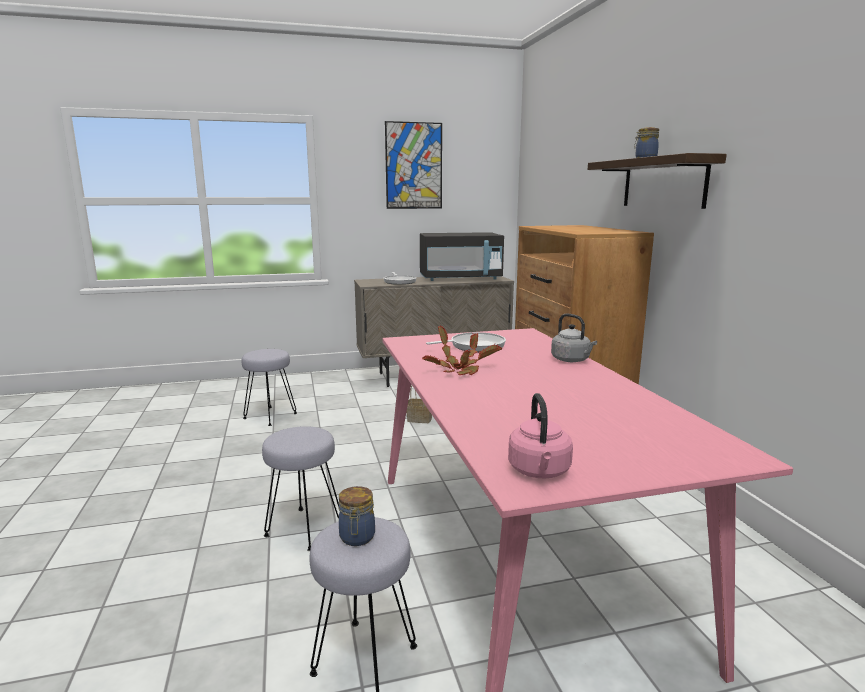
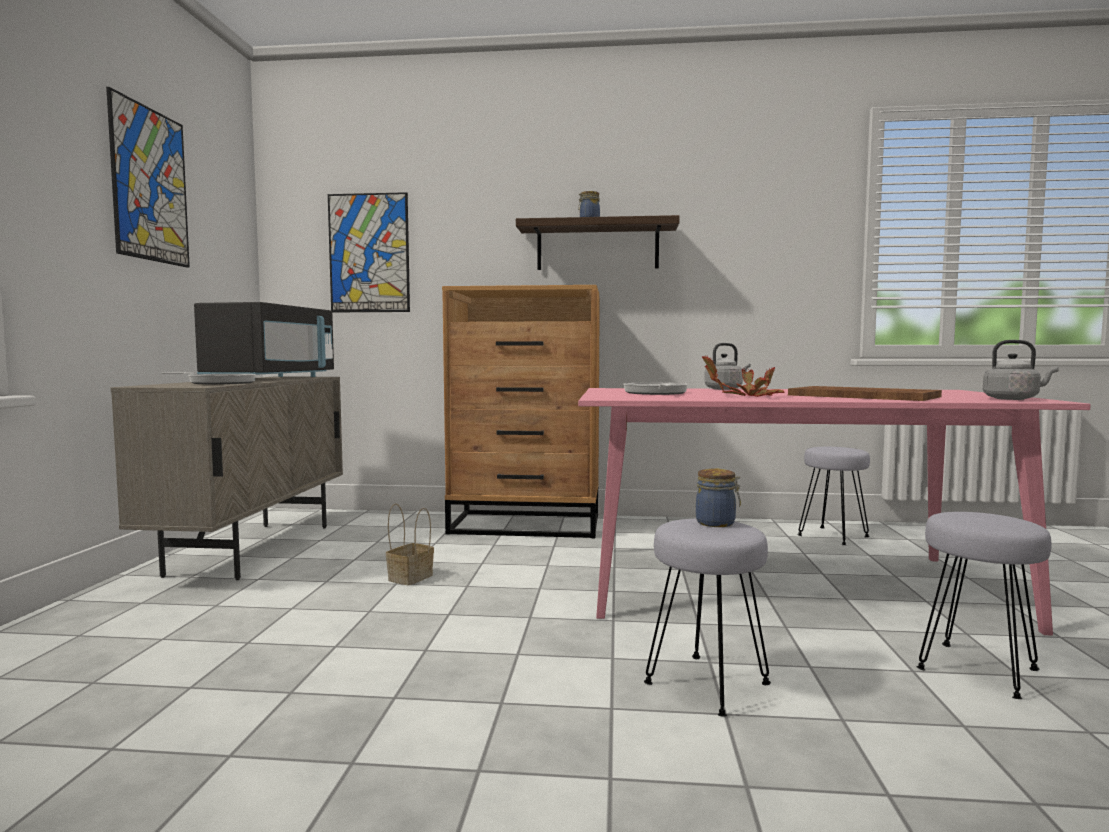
camera: 70 degrees left, 10 degrees down
(270, 416) = (196, 691): grey stool -> grey stool (833, 536)
(357, 538) = (985, 520): jar -> jar (717, 523)
(514, 404) = (861, 396): none -> brown tray
(539, 471) = (1013, 399): pink kettle -> grey kettle
(551, 188) = (369, 253): none -> picture

